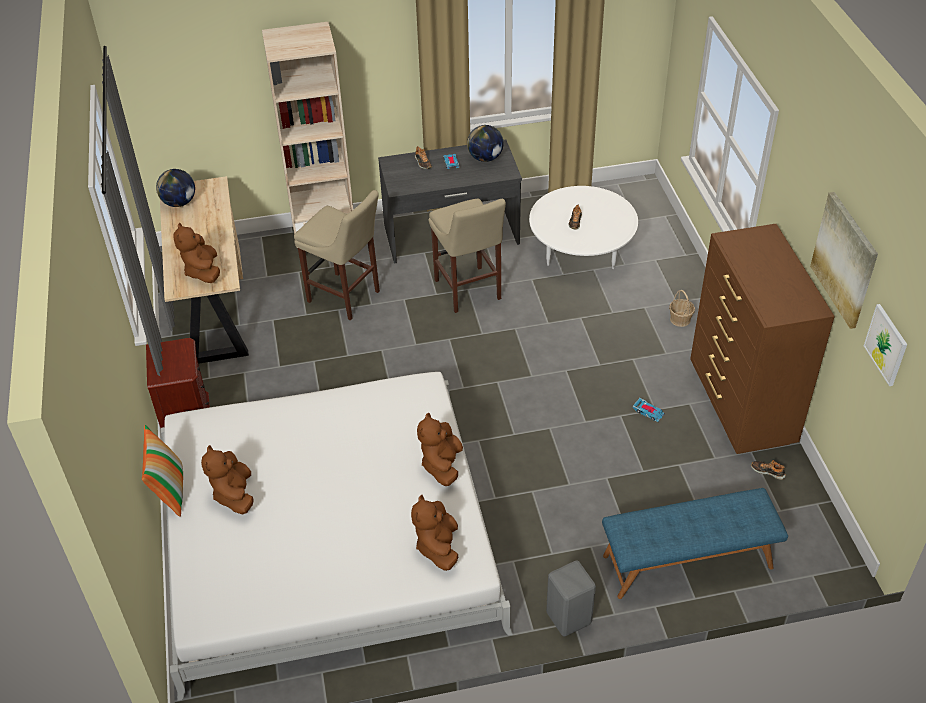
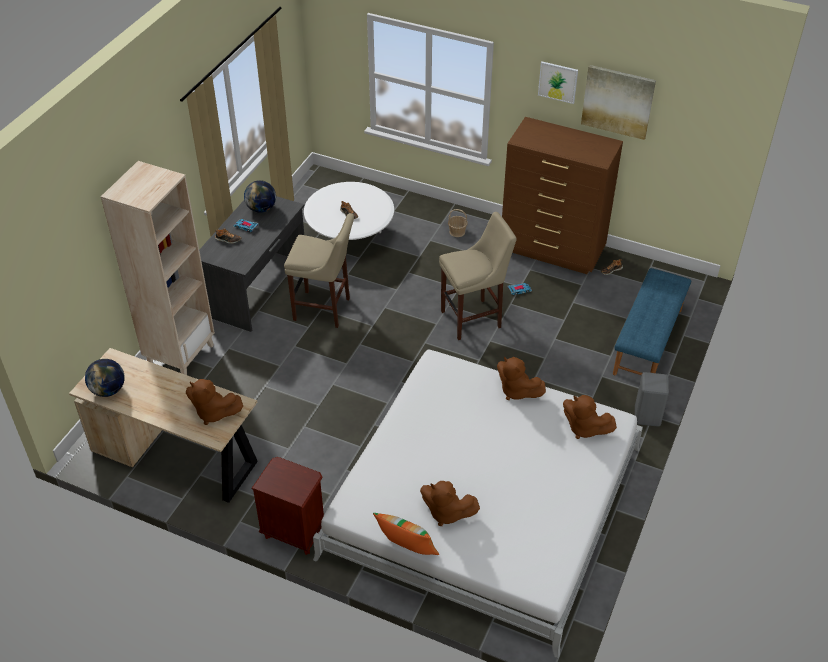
camera: 55 degrees left, 0 degrees up
(346, 298) = (257, 375): beige stool -> beige stool (474, 319)
(886, 344) = (684, 130): picture -> picture (558, 82)

